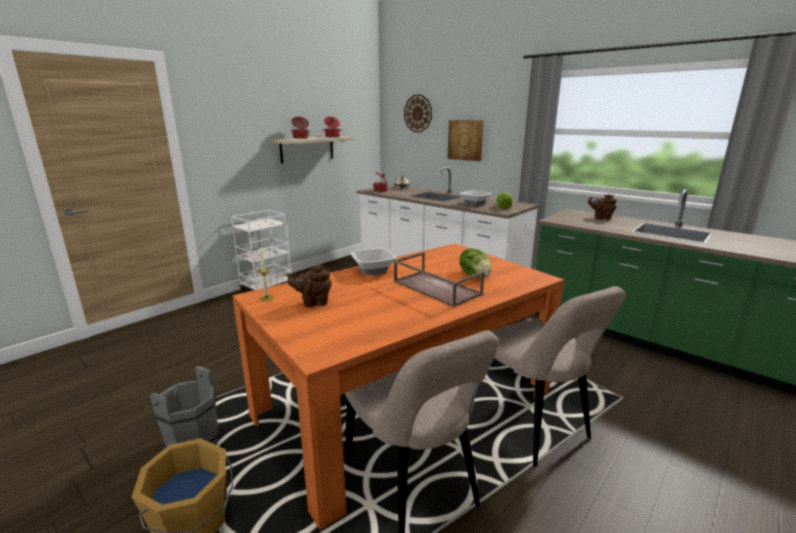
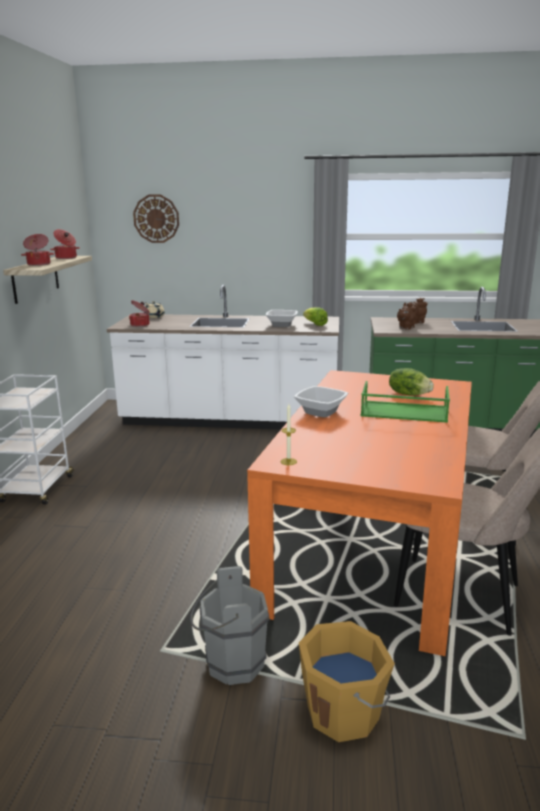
camera: 35 degrees left, 0 degrees up
(313, 302) = (339, 452): brown teapot -> brown teapot (405, 328)
(435, 288) = (403, 412): brown tray -> green tray
(465, 140) = (231, 250): picture -> none

